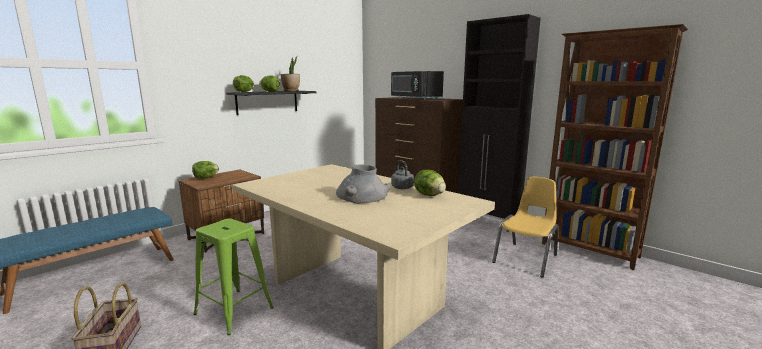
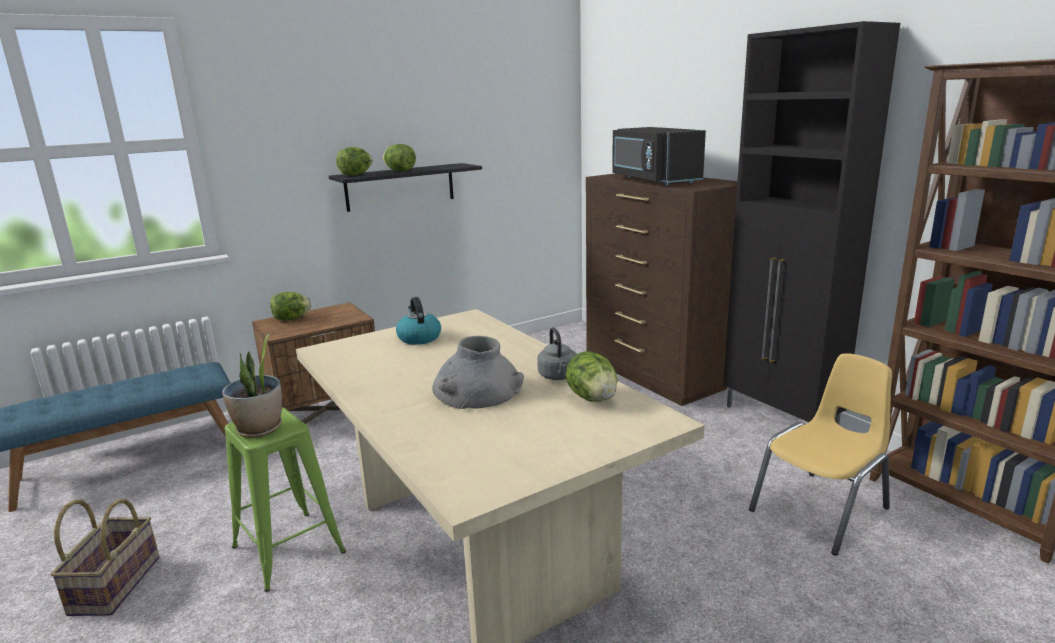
camera: 15 degrees right, 5 degrees up
(291, 91) = (439, 167): potted plant -> potted plant (260, 429)
(307, 176) = (419, 338): none -> kettle

